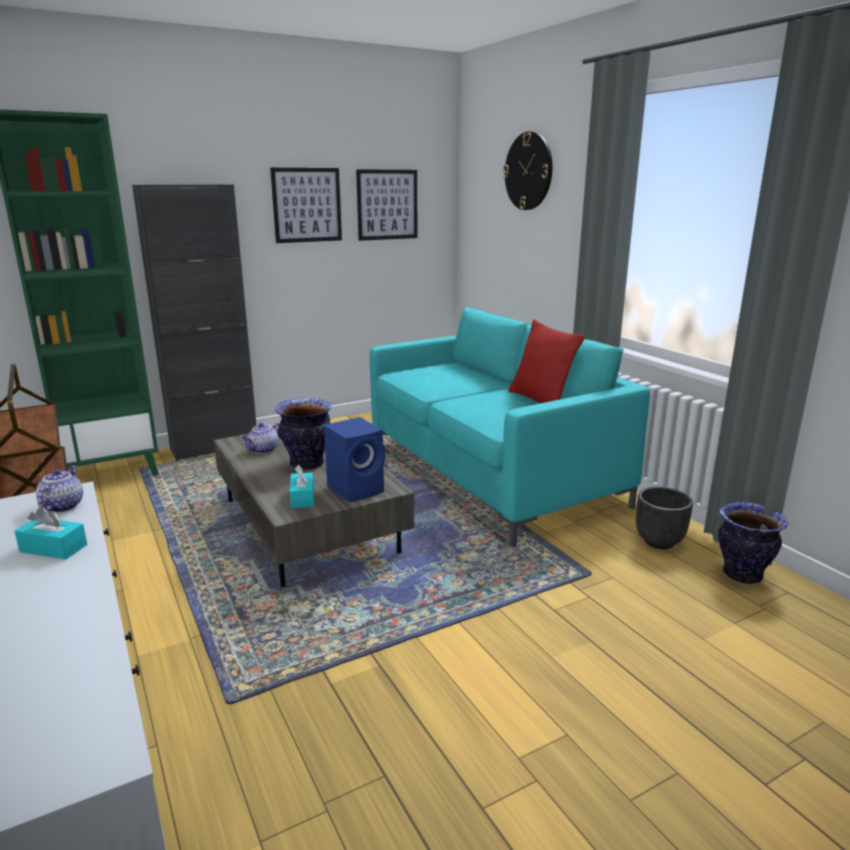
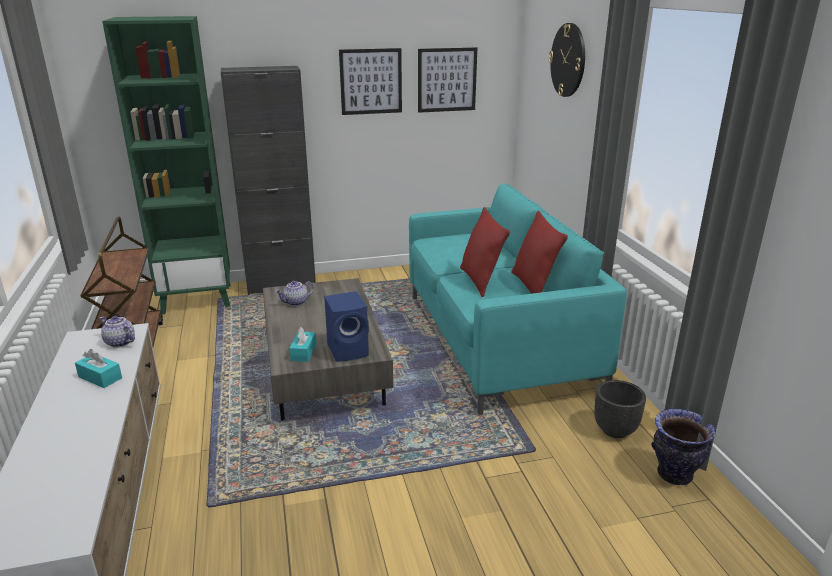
camera: 15 degrees right, 5 degrees up
(62, 506) = (119, 342): teapot -> teapot turned 75 degrees counterclockwise
(307, 464) = (322, 321): vase -> none
(481, 402) = (480, 281): none -> red pillow

